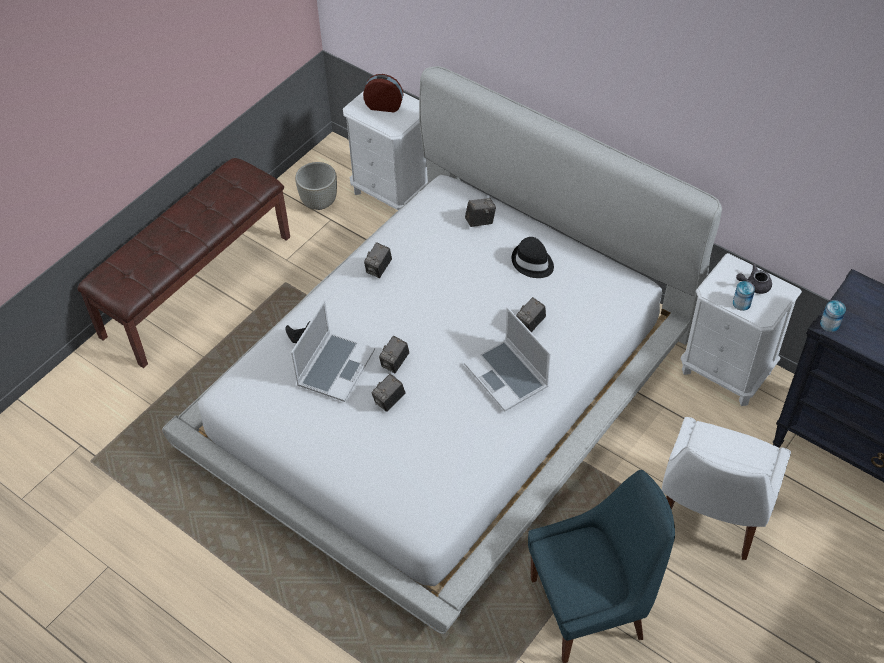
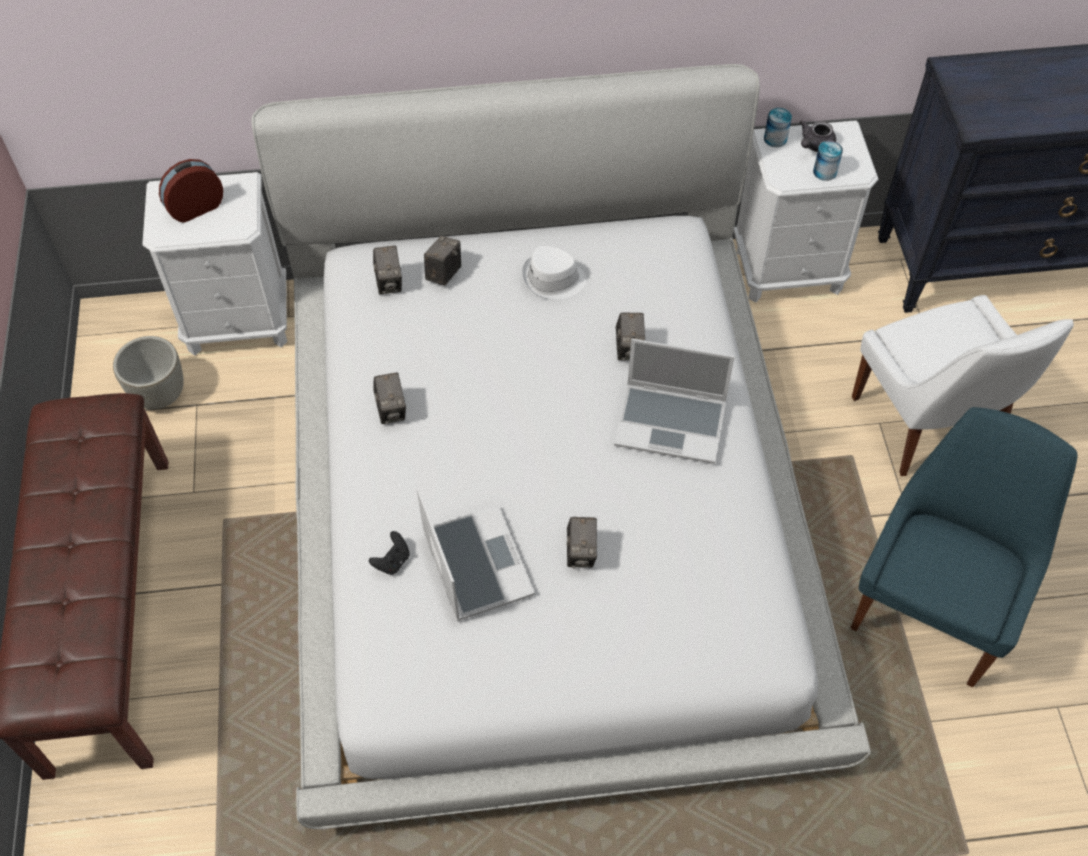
camera: 45 degrees left, 5 degrees up
(395, 363) = (537, 504): camera -> camera (389, 282)
(532, 263) = (553, 279): black hat -> white hat
(829, 324) = (976, 125): can -> can (775, 139)

